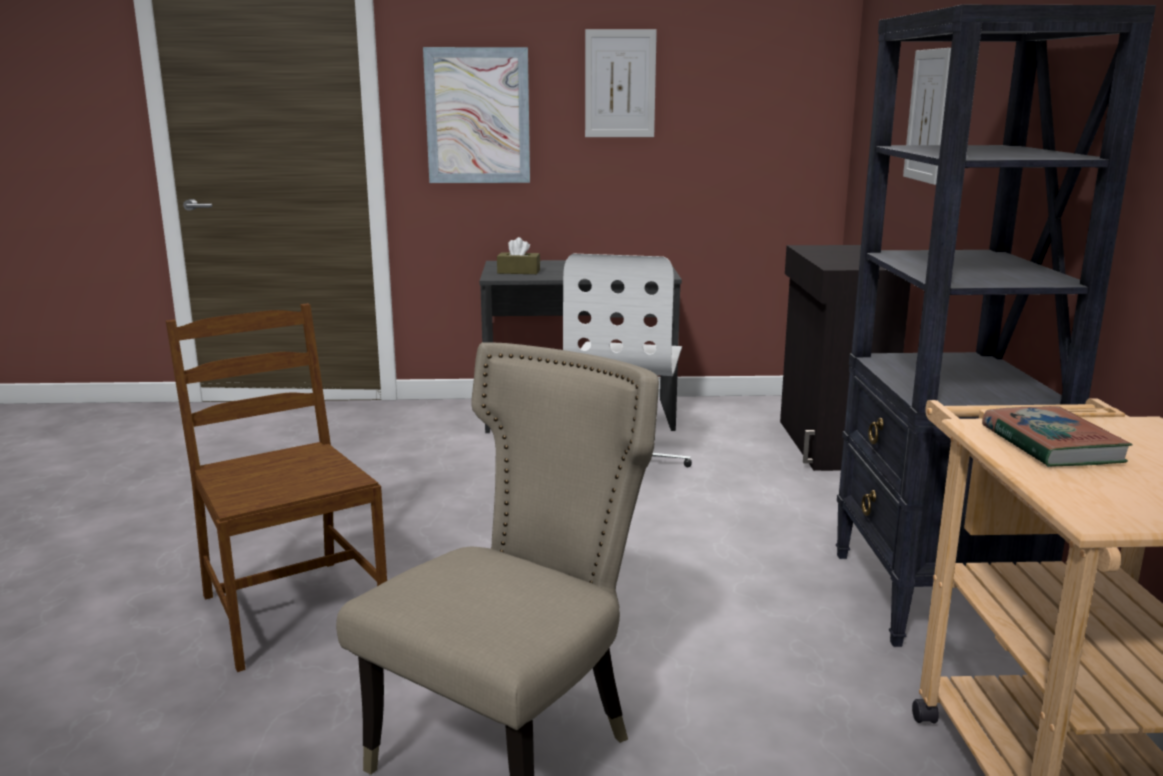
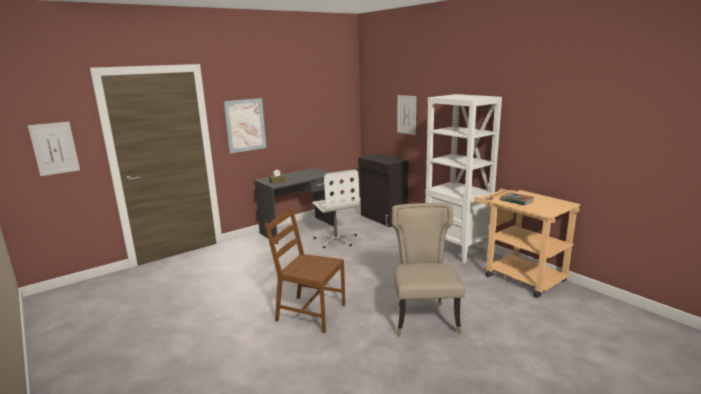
camera: 35 degrees left, 0 degrees up
(620, 84) = (292, 108): picture -> picture (54, 148)
(930, 597) = (457, 250): black bookcase -> white bookcase

